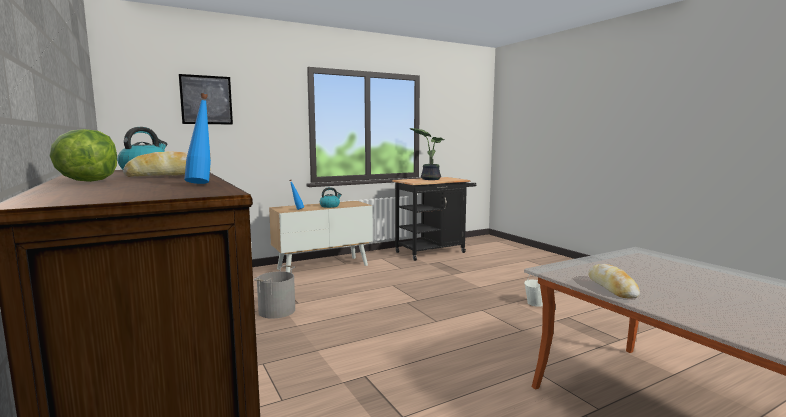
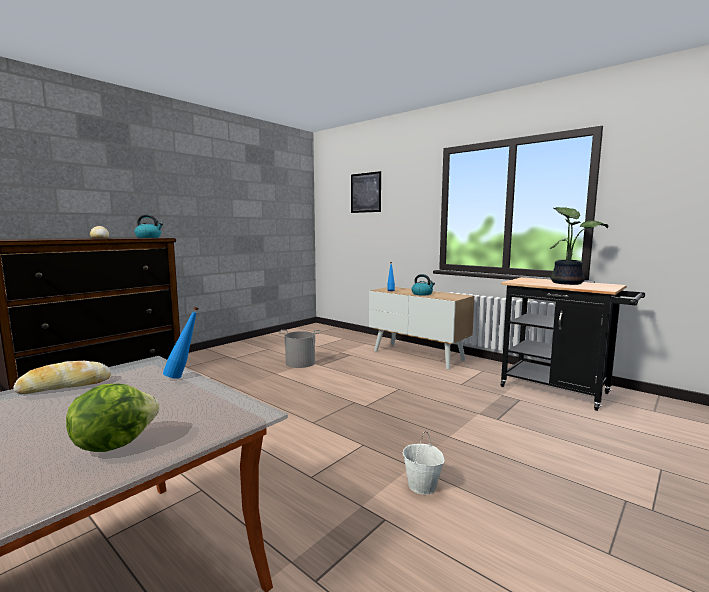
camera: 70 degrees right, 0 degrees up
(88, 181) = (75, 238): lettuce -> lettuce (114, 443)
(202, 183) = (47, 239): blue bottle -> blue bottle (183, 376)

